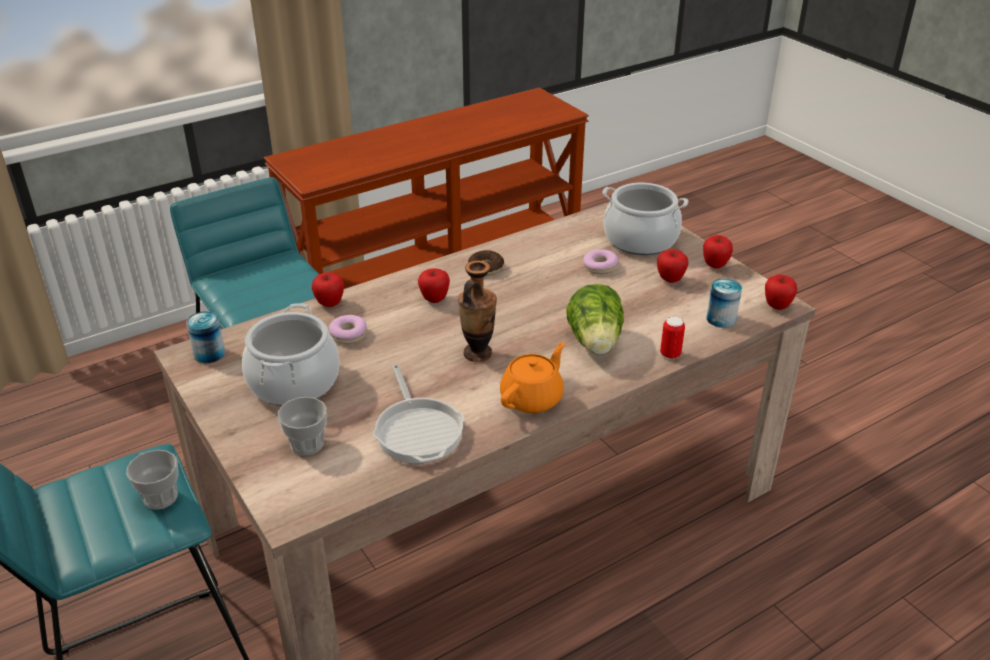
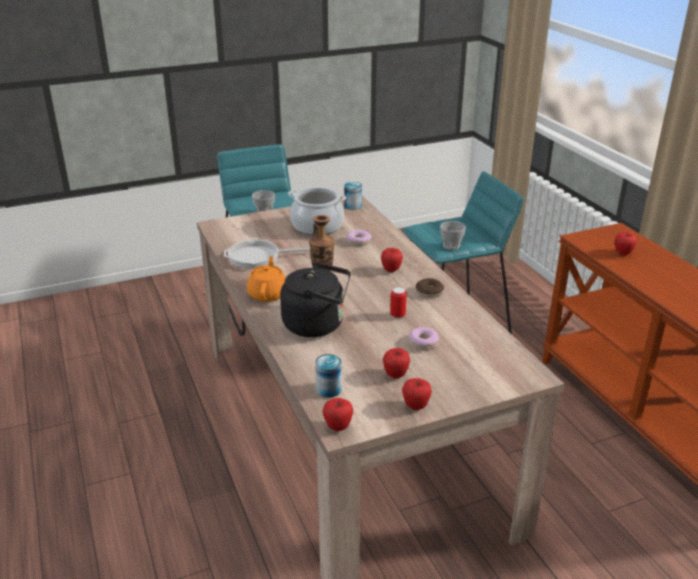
camera: 100 degrees right, 5 degrees down
(307, 444) = (263, 229): cup -> cup (451, 246)
(330, 304) = (394, 237): apple -> apple (623, 253)
(532, 398) = (268, 294): orange teapot -> orange teapot turned 135 degrees counterclockwise
(595, 343) = (317, 324): lettuce -> black kettle
(640, 239) = (468, 371): cooking pot -> none
(670, 354) = (291, 354): can -> can (397, 315)

